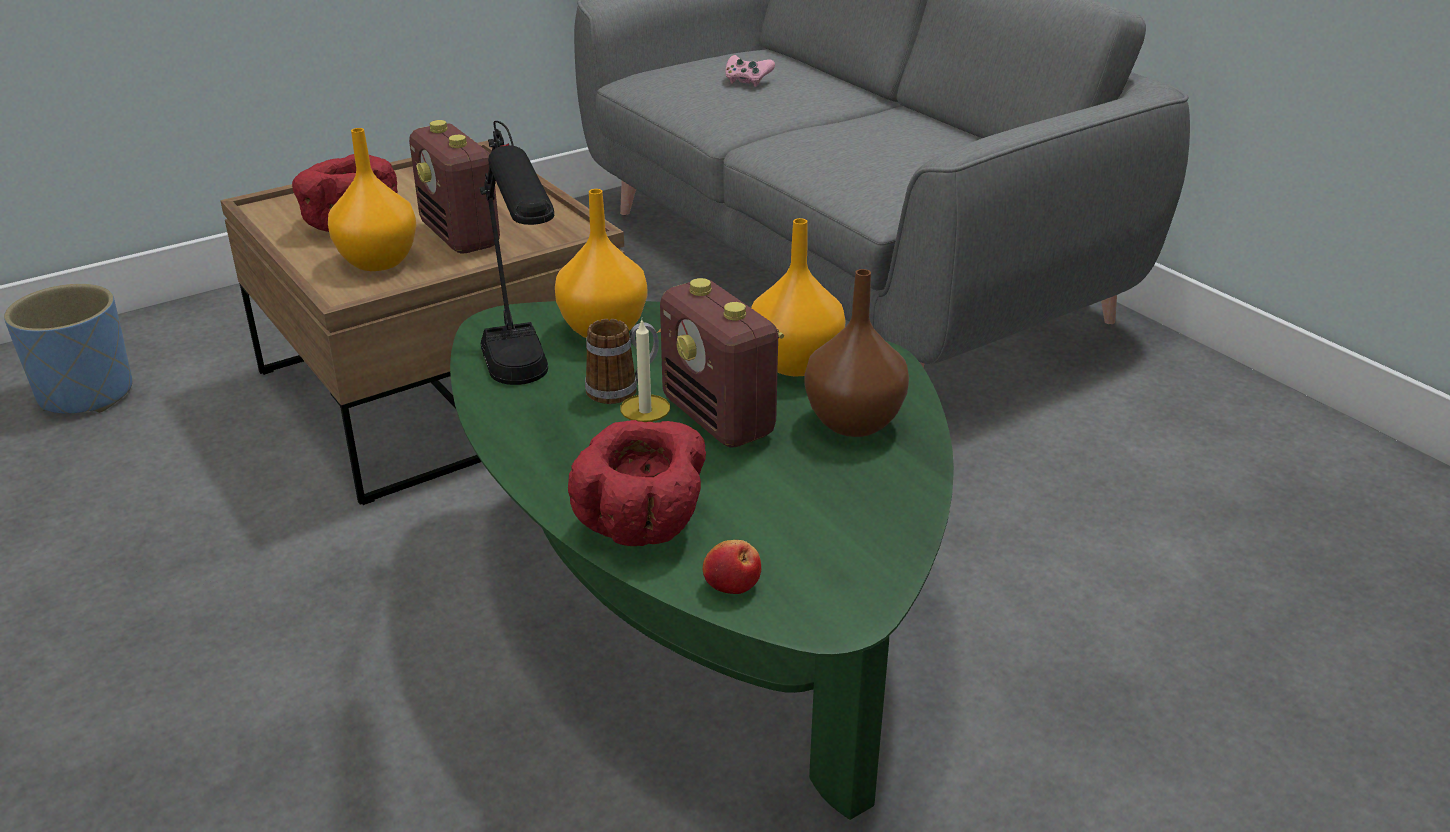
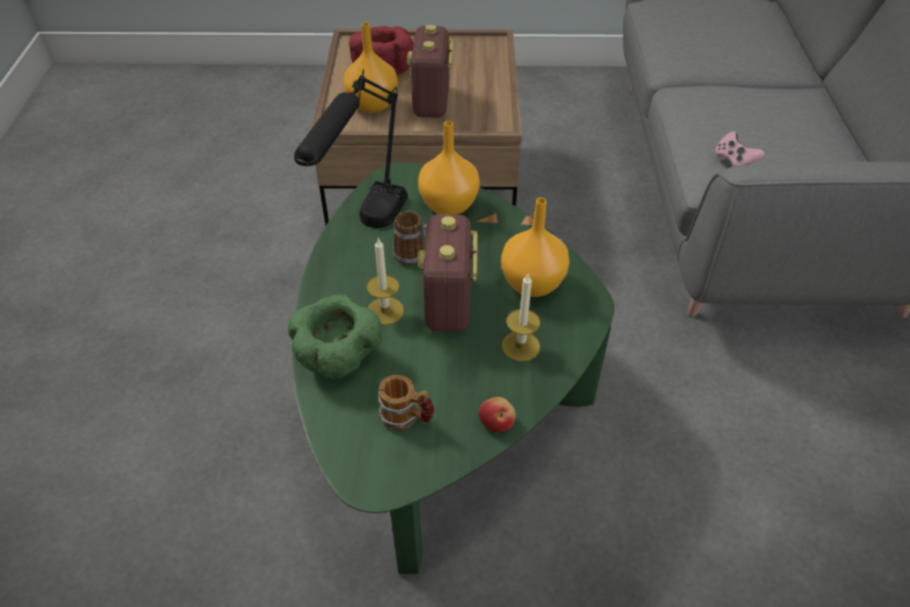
camera: 35 degrees right, 15 degrees up
(87, 394) = (263, 112): blue planter -> none
(644, 525) = (338, 359): red bowl -> green bowl
(732, 584) = (342, 426): apple -> apple (497, 422)
(747, 81) = (724, 31): pink game controller -> pink game controller (734, 160)
(802, 541) = (407, 418): none -> mug
(851, 422) = (520, 346): brown vase -> candle

